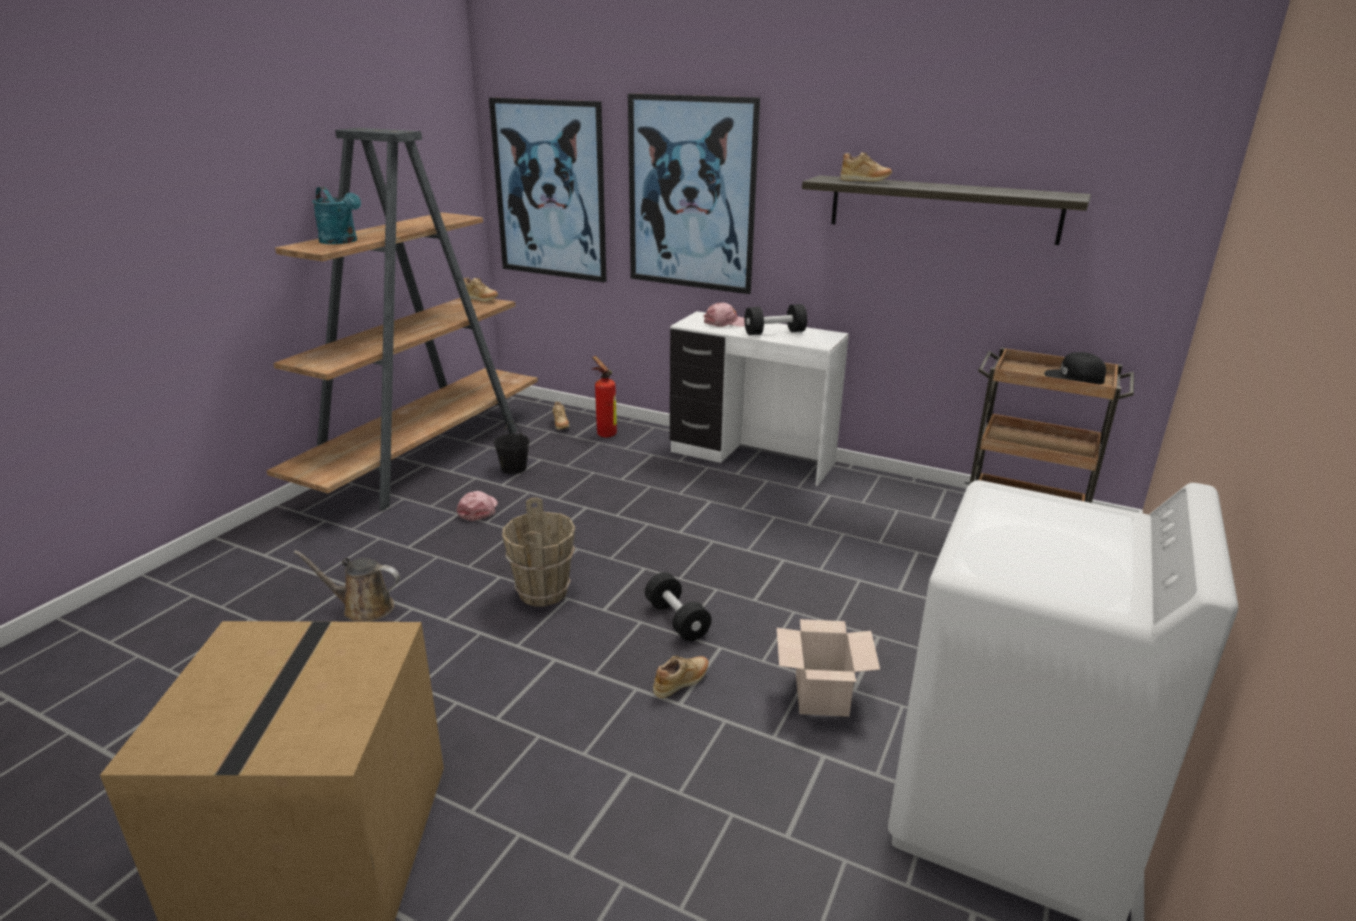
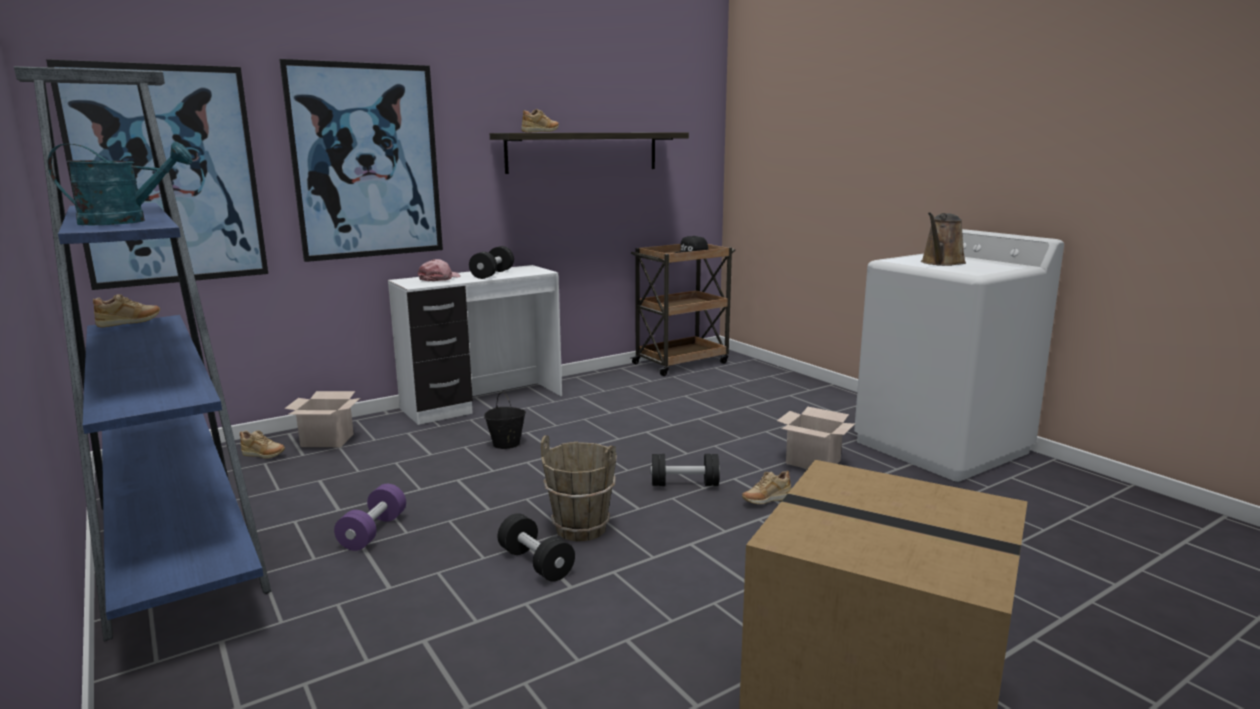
camera: 60 degrees left, 10 degrees down
(363, 608) = (487, 636): brown watering can -> brown watering can (941, 263)
(424, 457) = (176, 543): brown bookcase -> blue bookcase
(472, 591) = (536, 563): none -> black dumbbell
(478, 510) = (373, 532): pink cap -> purple dumbbell
(513, 469) = (314, 497): black bucket -> black bucket (506, 444)
(605, 433) = (326, 441): fire extinguisher -> cardboard box
(682, 683) = (766, 501): beige shoe -> beige shoe turned 105 degrees counterclockwise

